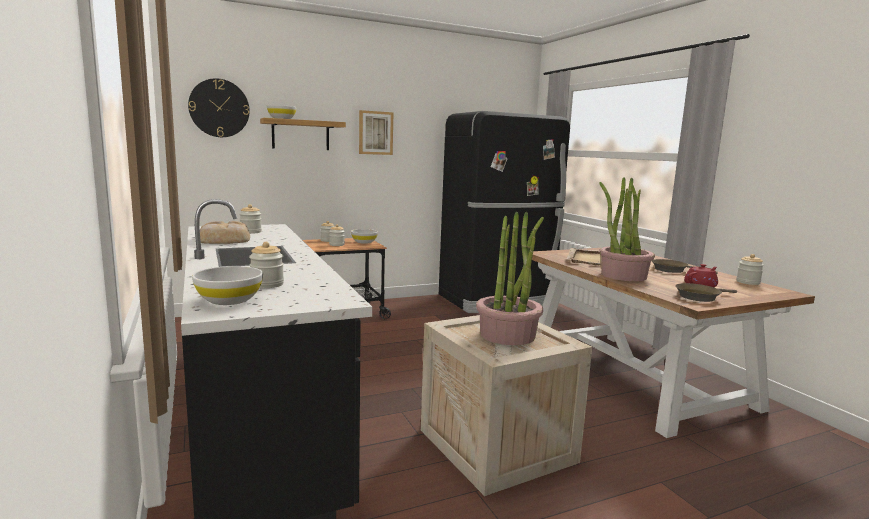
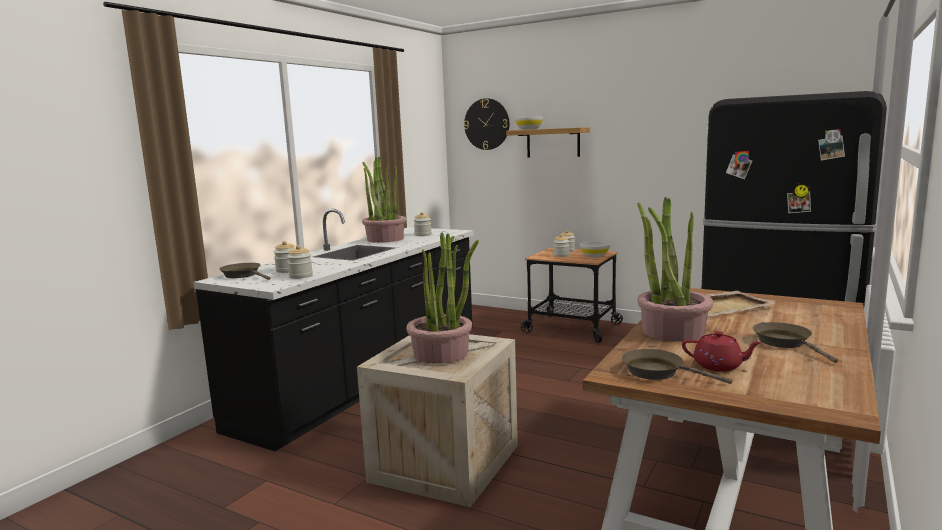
camera: 55 degrees right, 0 degrees up
(224, 239) = (385, 239): bread -> potted plant
(229, 300) = (243, 275): white bowl -> brown frying pan
(375, 133) = (631, 134): picture -> none
(748, 282) = (842, 384): jar -> jar (301, 276)

